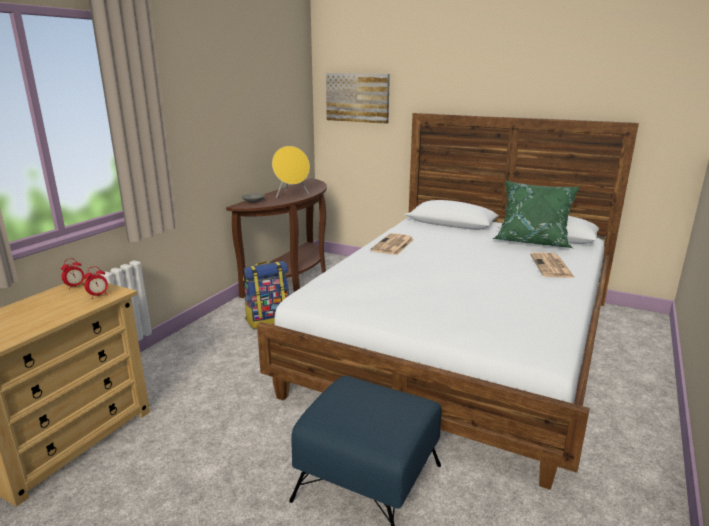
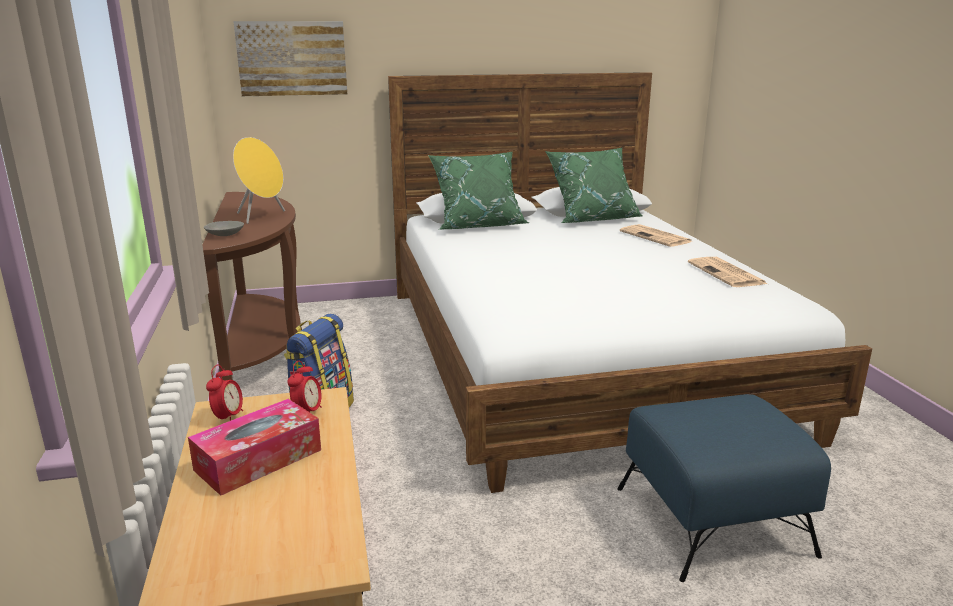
camera: 40 degrees left, 0 degrees up
(45, 307) = (258, 460): none -> tissue box
(393, 245) = (474, 253): newspaper -> newspaper (727, 273)
(439, 228) = (478, 225): none -> green pillow

